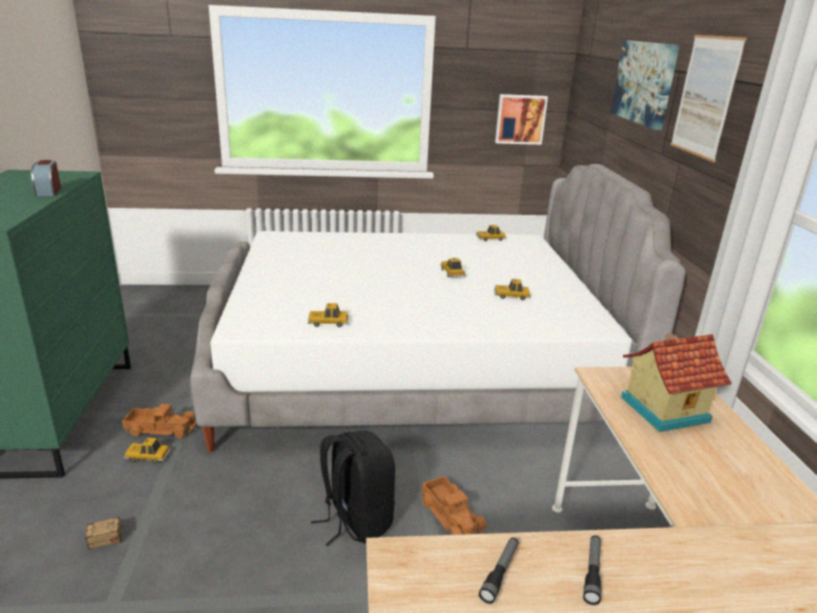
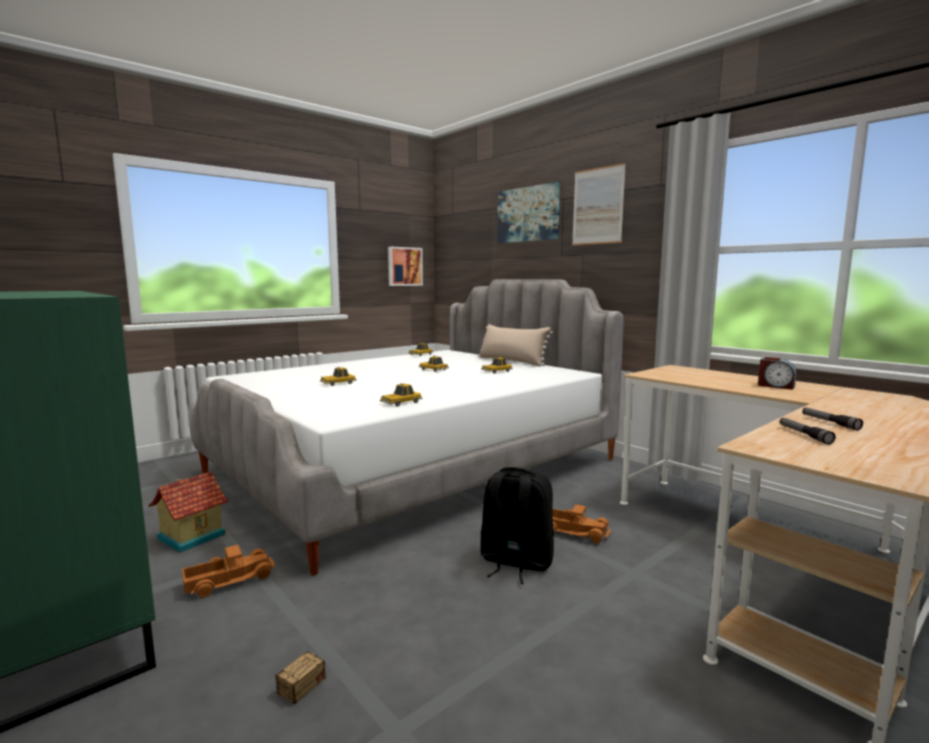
camera: 35 degrees left, 15 degrees down
(48, 191) = (64, 292): alarm clock -> alarm clock (775, 386)
(148, 456) = (247, 605): toy car -> toy car (338, 383)
(566, 280) = (512, 361): none -> beige pillow
(662, 408) = (699, 376): toy house -> toy house (190, 536)

